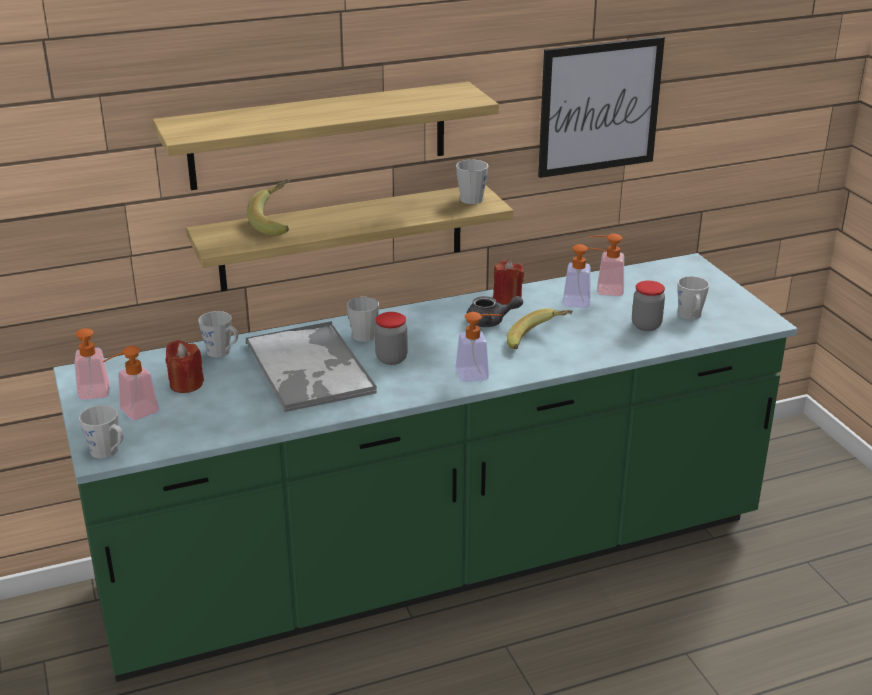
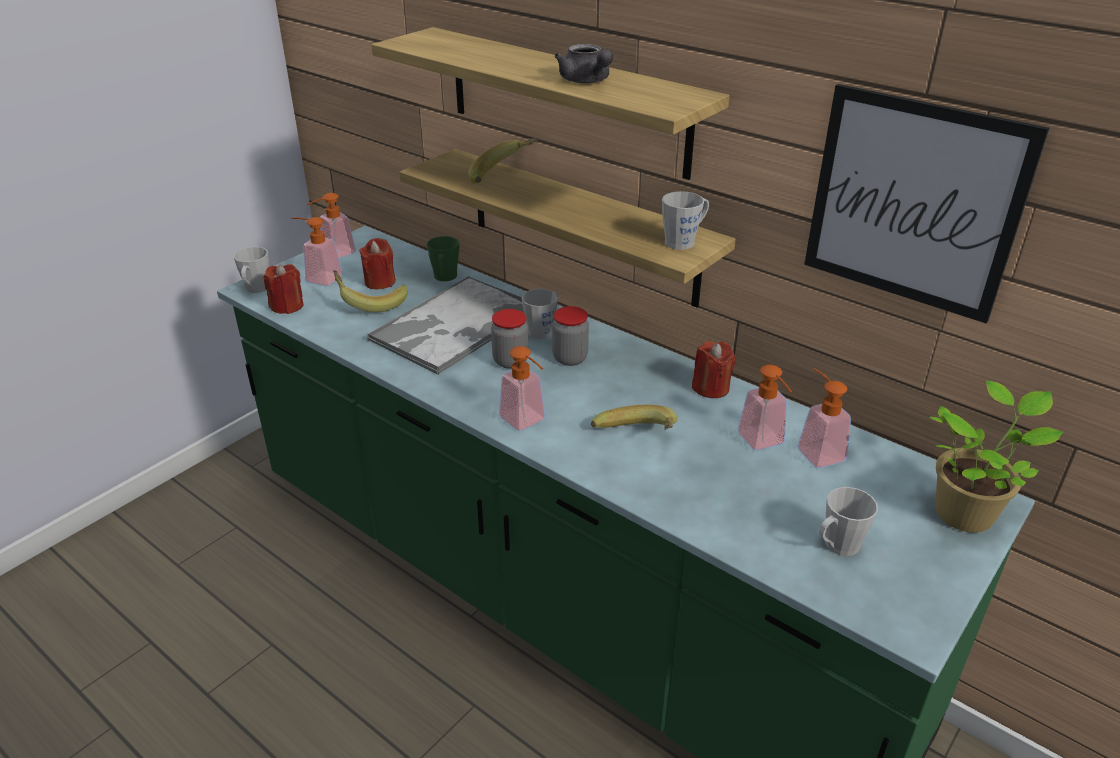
camera: 60 degrees right, 5 degrees up
(167, 441) = (287, 306): none -> red candle
(218, 397) = (370, 302): none -> banana
(222, 352) = (445, 278): grey mug -> green mug
(490, 322) = (646, 394): grey teapot -> grey teapot (586, 81)
(646, 325) = (766, 512): jar -> jar (570, 358)
(693, 272) = (967, 512): none -> potted plant

